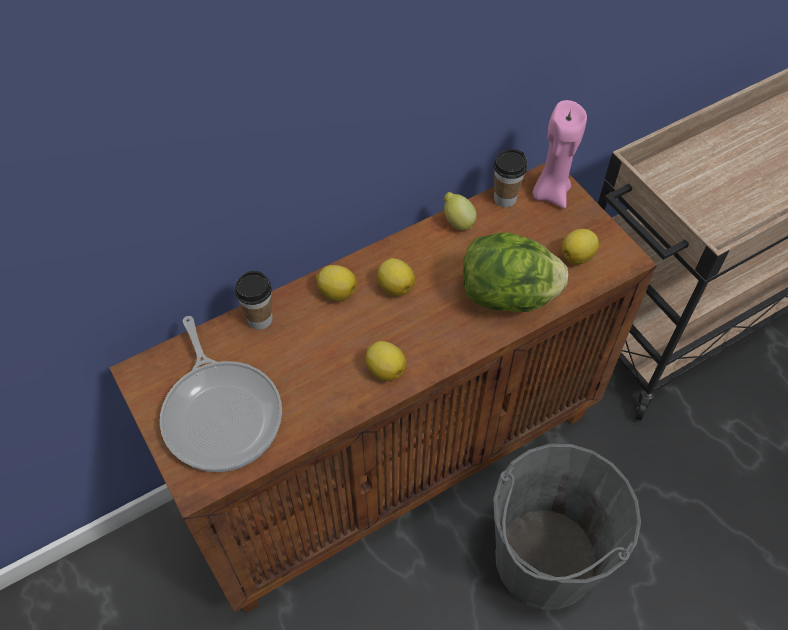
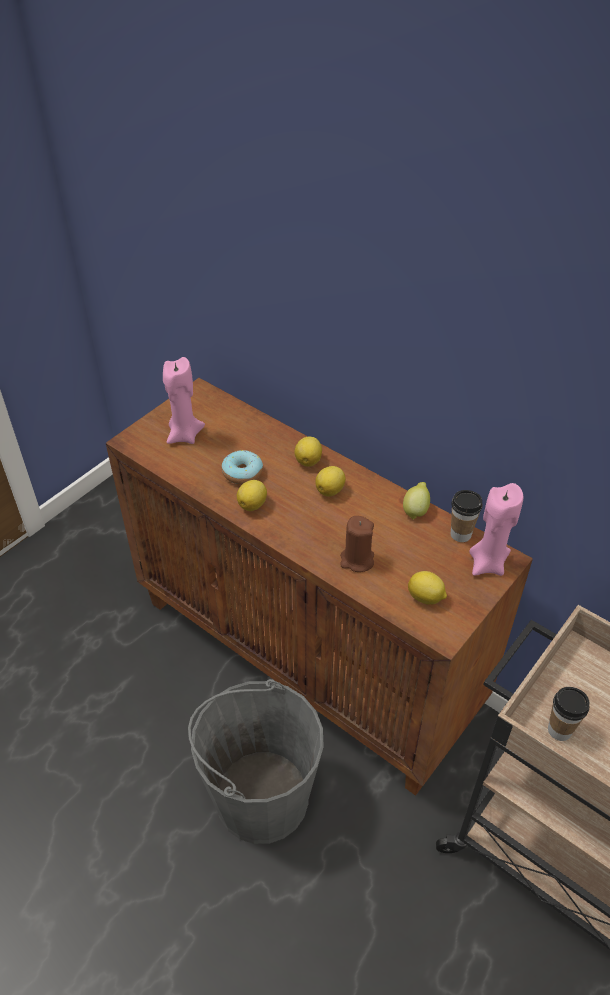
camera: 70 degrees right, 10 degrees down
(222, 413) = (184, 435): frying pan -> pink candle
(260, 319) = (266, 430): cup -> cup (559, 730)
(326, 365) = (242, 473): none -> donut
(508, 296) = (357, 560): lettuce -> brown candle

